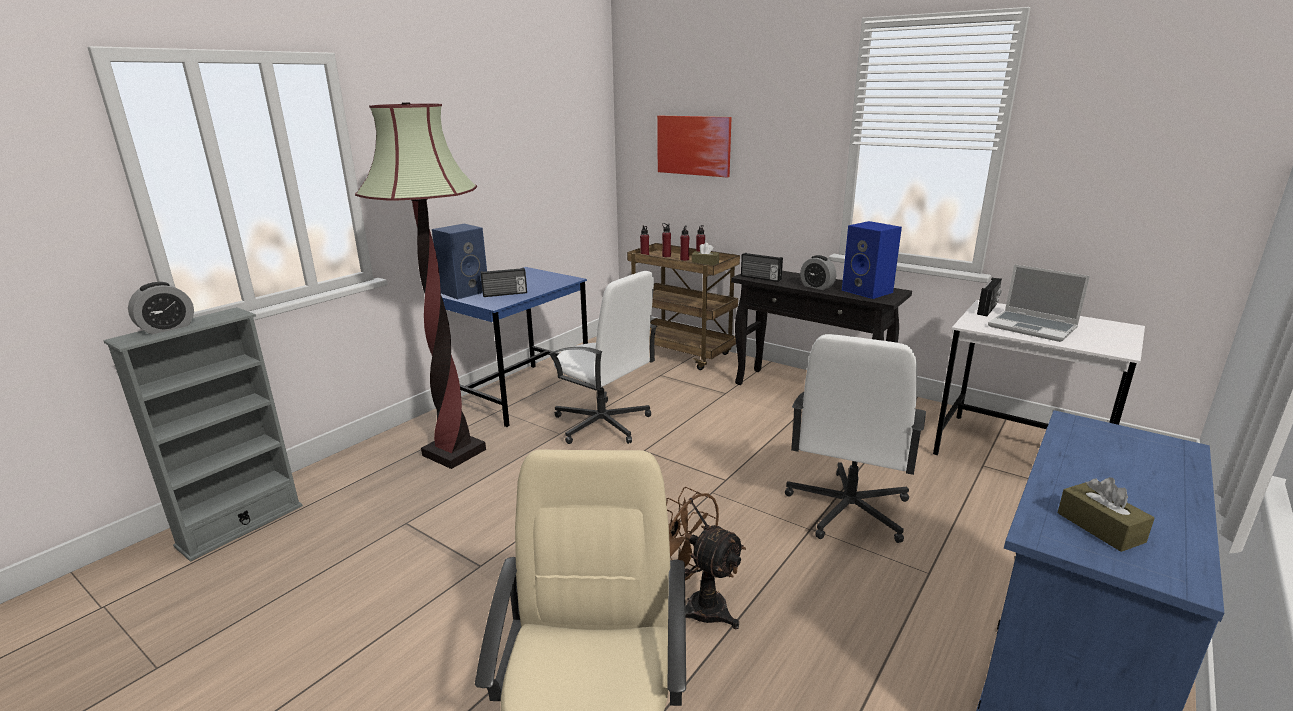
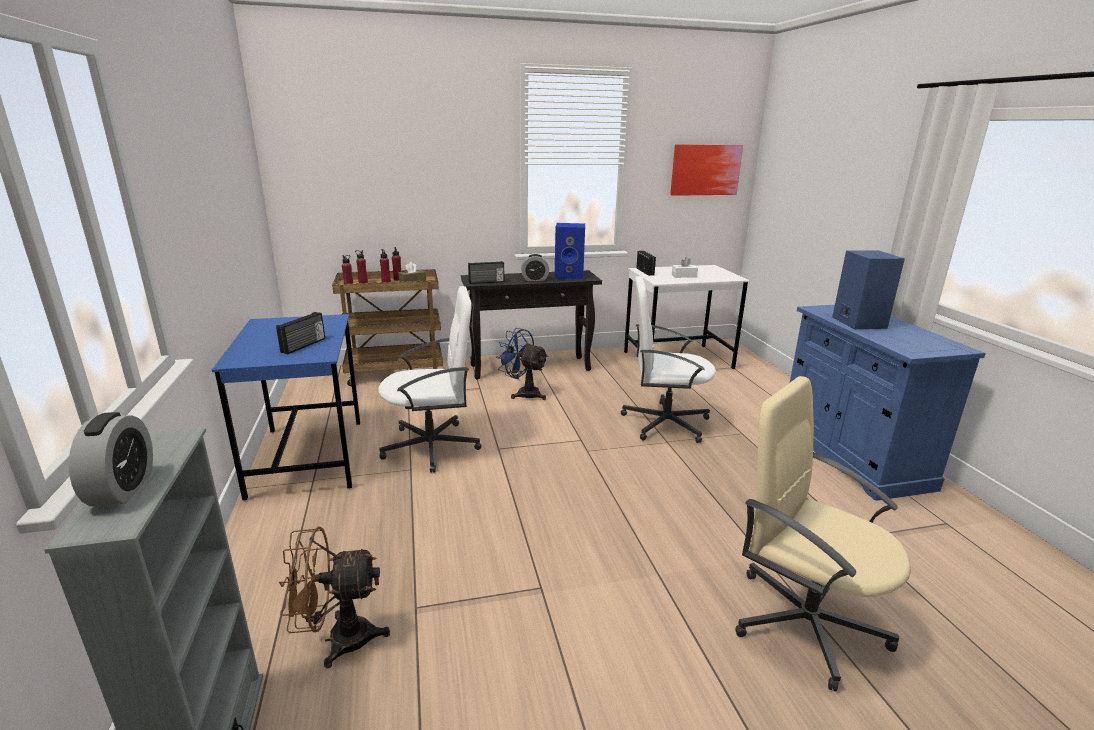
camera: 50 degrees left, 0 degrees up
(454, 452) = (341, 532): floor lamp -> none
(465, 291) = (249, 355): blue speaker -> blue speaker (857, 322)
(694, 145) = (367, 172): picture -> picture (705, 170)
(697, 605) = (694, 513): brown fan -> brown fan (338, 639)
(755, 414) = (523, 393): none -> blue fan
(847, 510) = (664, 423): white office chair -> white office chair turned 120 degrees clockwise
(1033, 327) = (684, 276): laptop -> white tissue box
(1100, 527) = (913, 342): brown tissue box -> none

